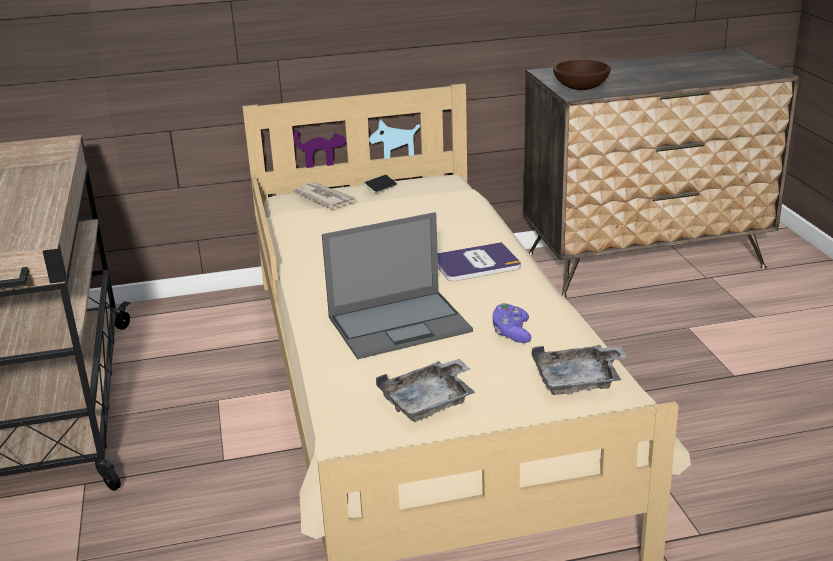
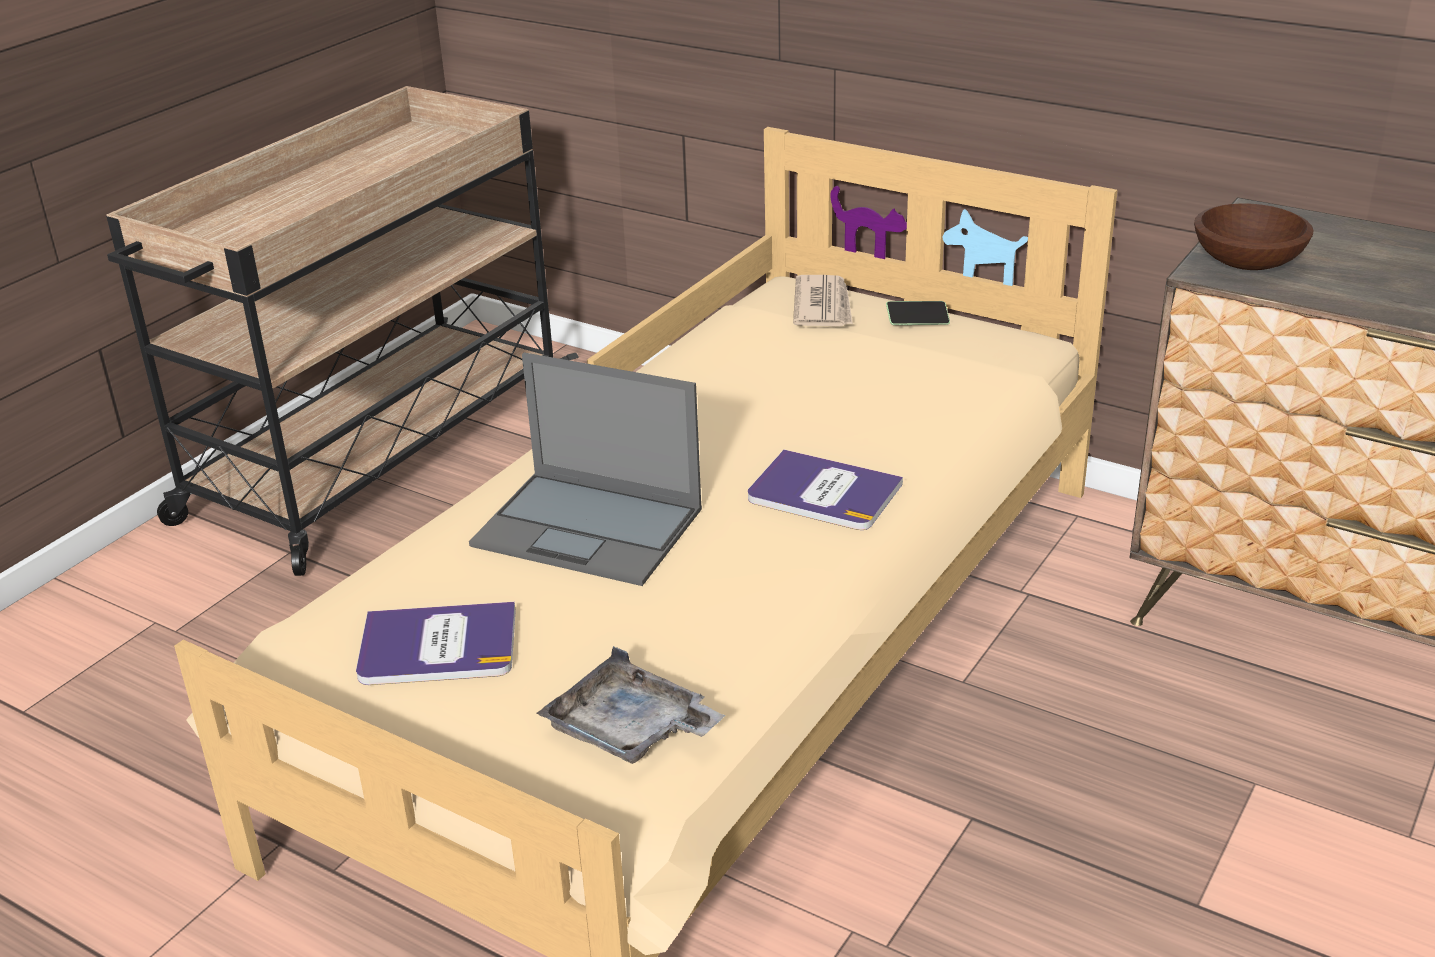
camera: 45 degrees right, 5 degrees up
(429, 402) = (438, 646): grey tray -> book
(511, 333) = (680, 615): purple game controller -> none

